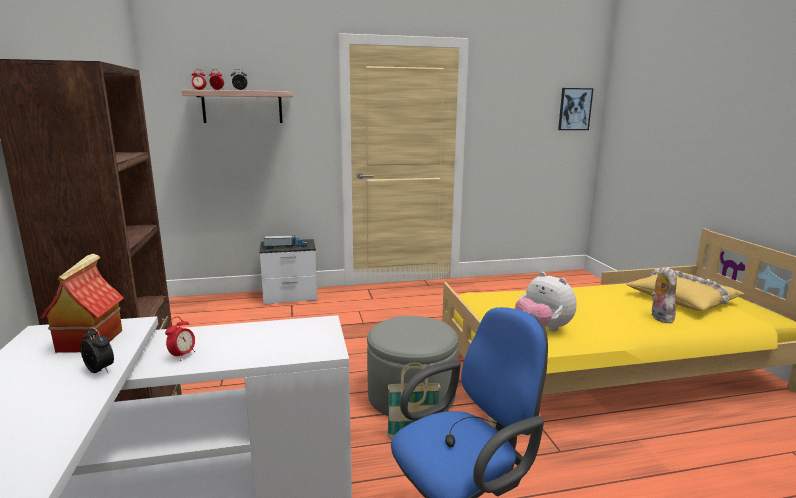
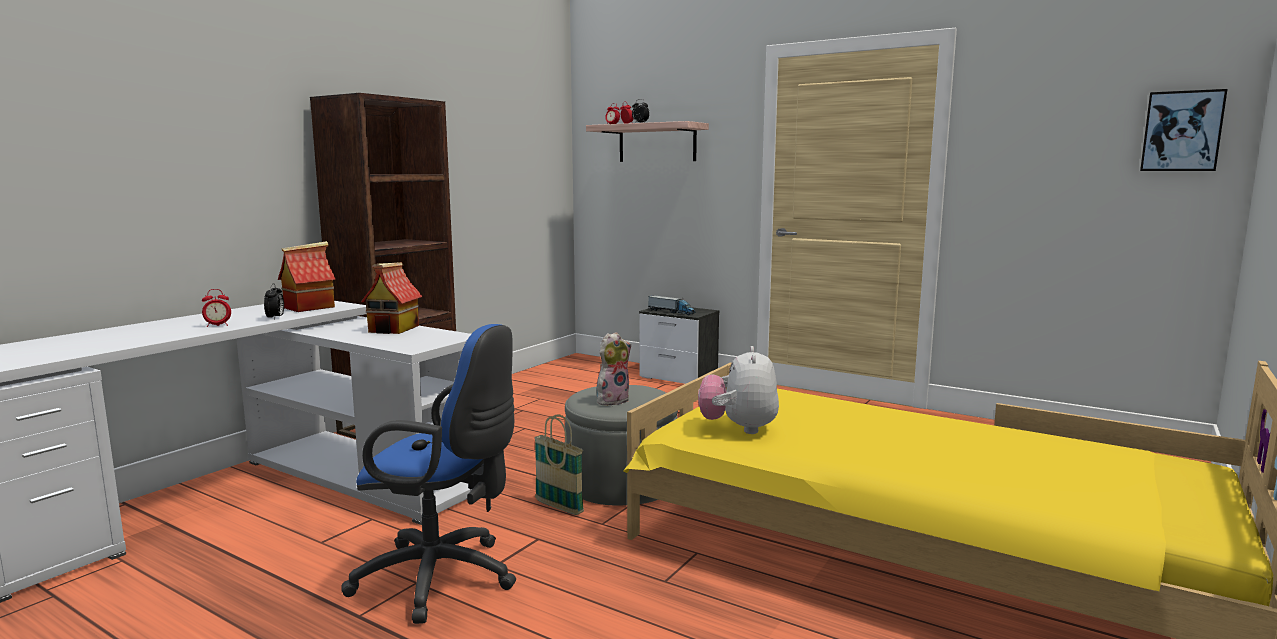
camera: 45 degrees right, 5 degrees down
(182, 355) = (342, 330): alarm clock -> alarm clock (218, 325)
(235, 335) = (394, 329): none -> toy house
(659, 317) = (949, 468): plush toy -> plush toy (612, 400)
(683, 299) = (1077, 468): yellow pillow -> none

